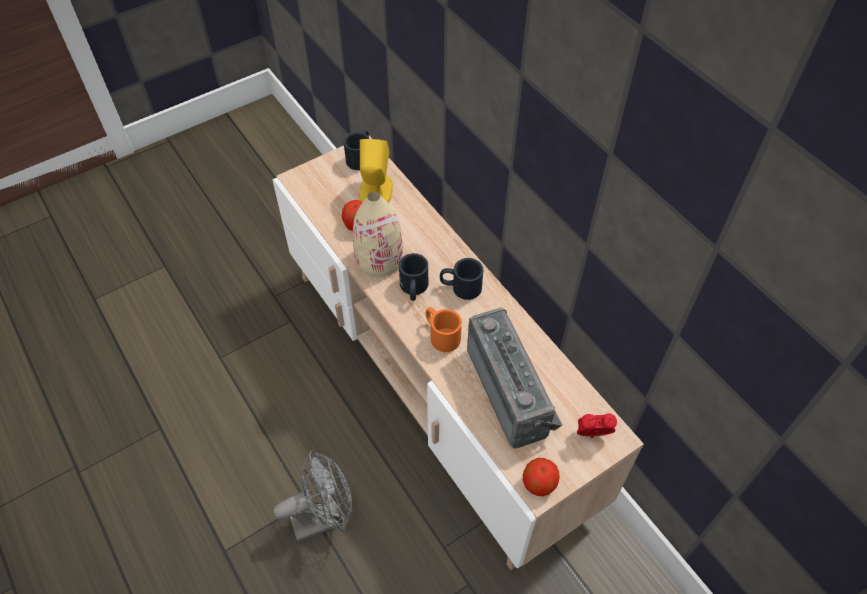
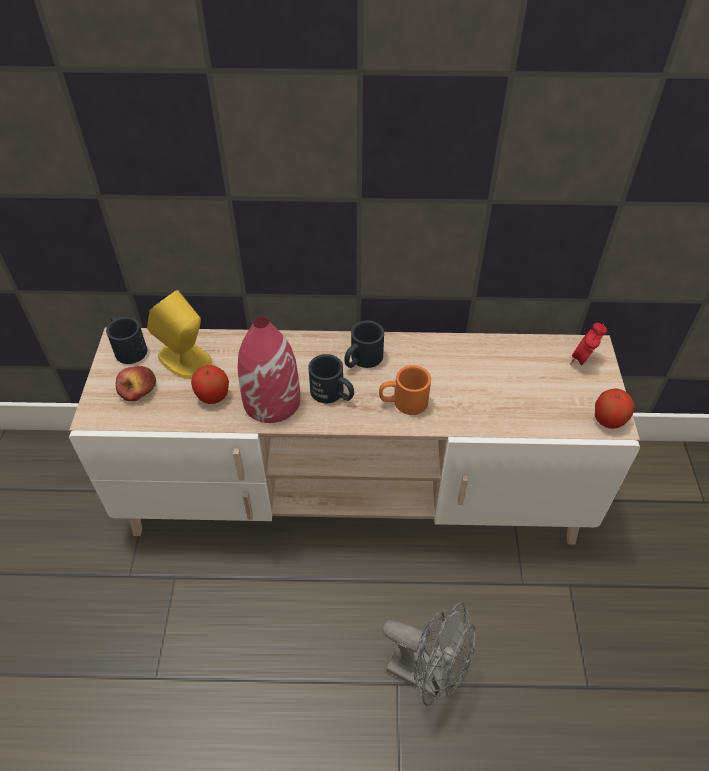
camera: 55 degrees left, 5 degrees down
(324, 517) = (427, 674): grey fan -> grey fan turned 105 degrees clockwise
(331, 185) = (138, 389): none -> apple
(379, 258) = (271, 400): beige vase -> red vase
(512, 390) = (502, 385): radio -> none

